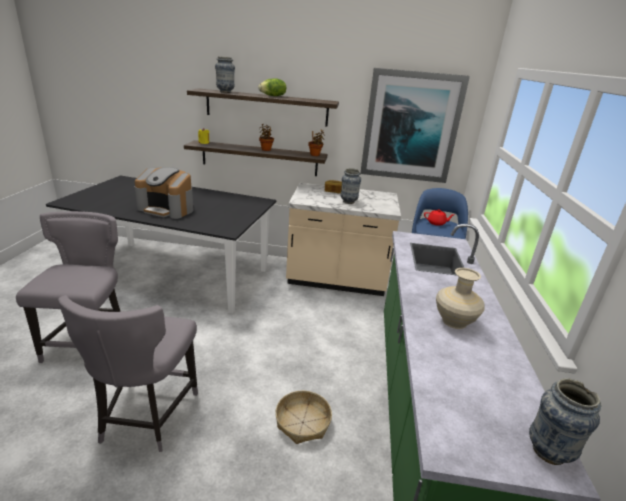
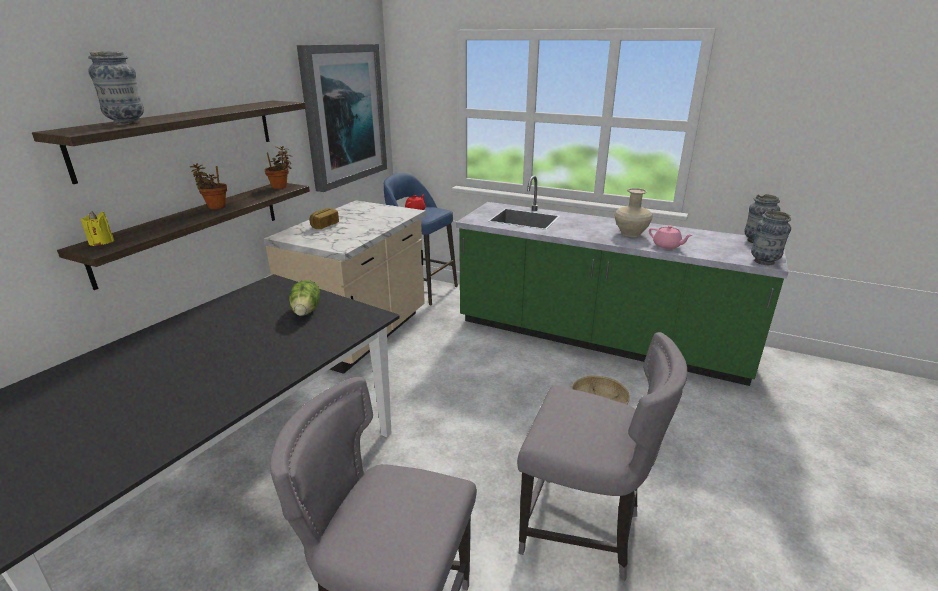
camera: 70 degrees left, 0 degrees up
(167, 209) = (229, 367): coffee machine -> none
(273, 96) = (203, 112): lettuce -> lettuce (307, 311)
(348, 202) = (367, 224): vase -> vase (764, 262)
(434, 348) = (667, 246): none -> pink teapot

